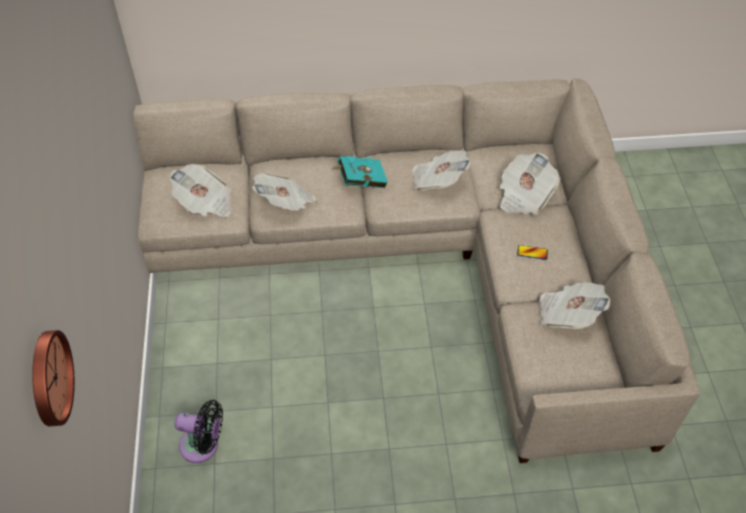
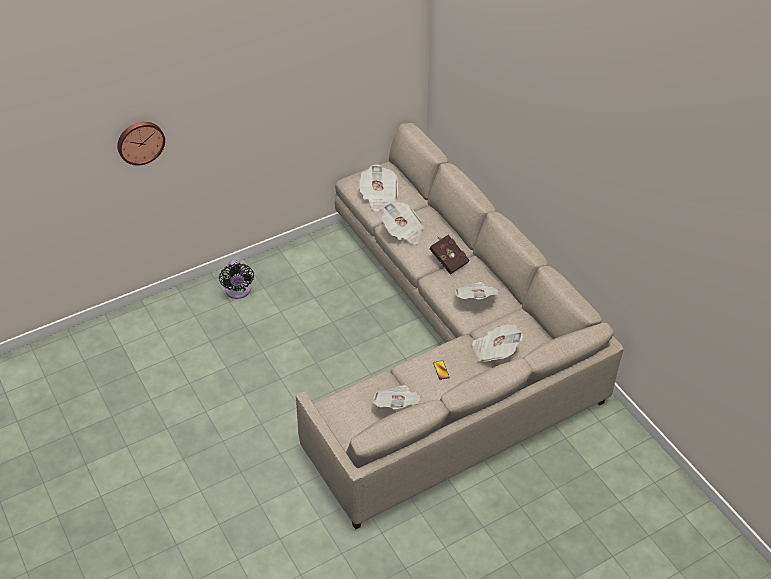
camera: 65 degrees right, 5 degrees down
(360, 181) = (448, 260): turquoise book -> red book

